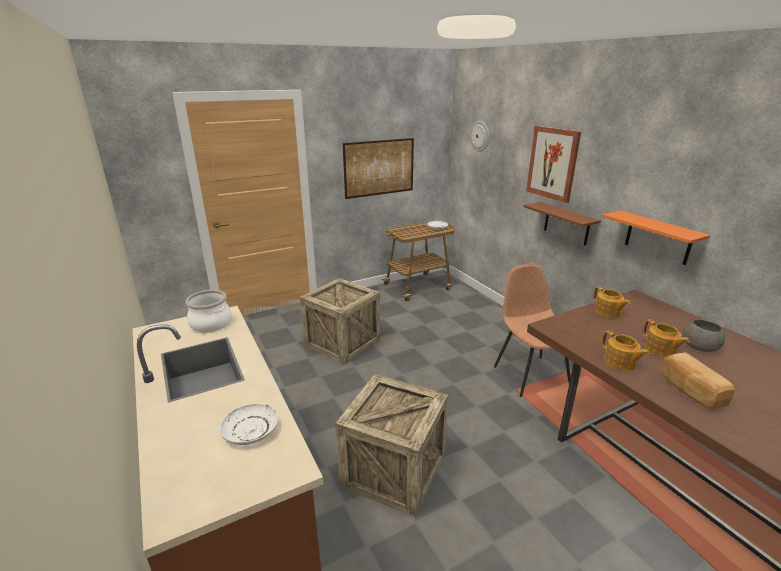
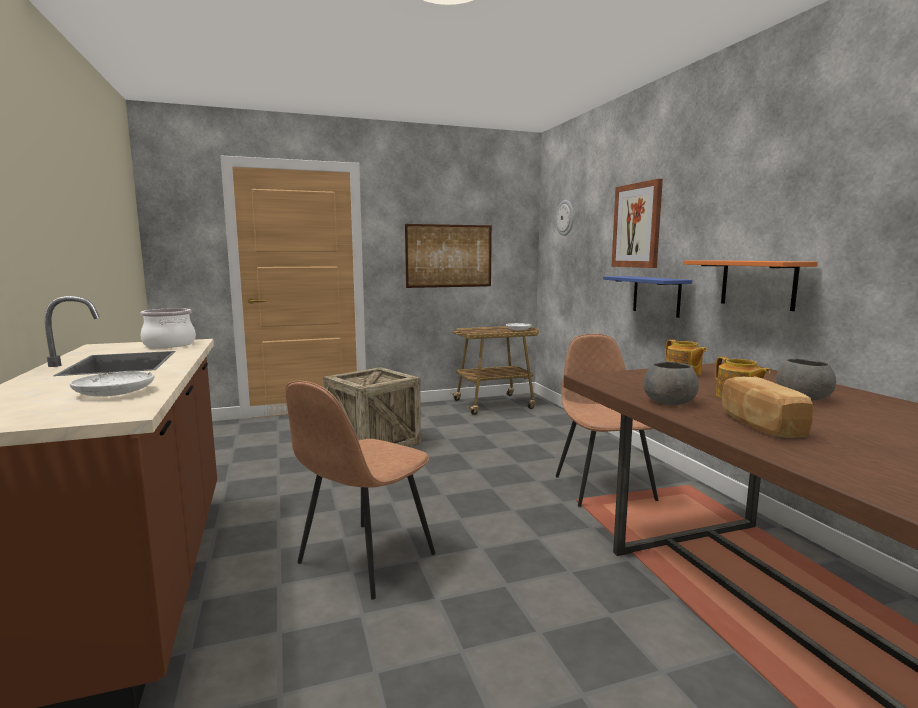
camera: 10 degrees right, 15 degrees down
(393, 470) = (364, 560): crate -> brown chair
(566, 224) = (656, 296): brown shelf -> blue shelf
(620, 362) = (668, 402): teapot -> grey bowl

